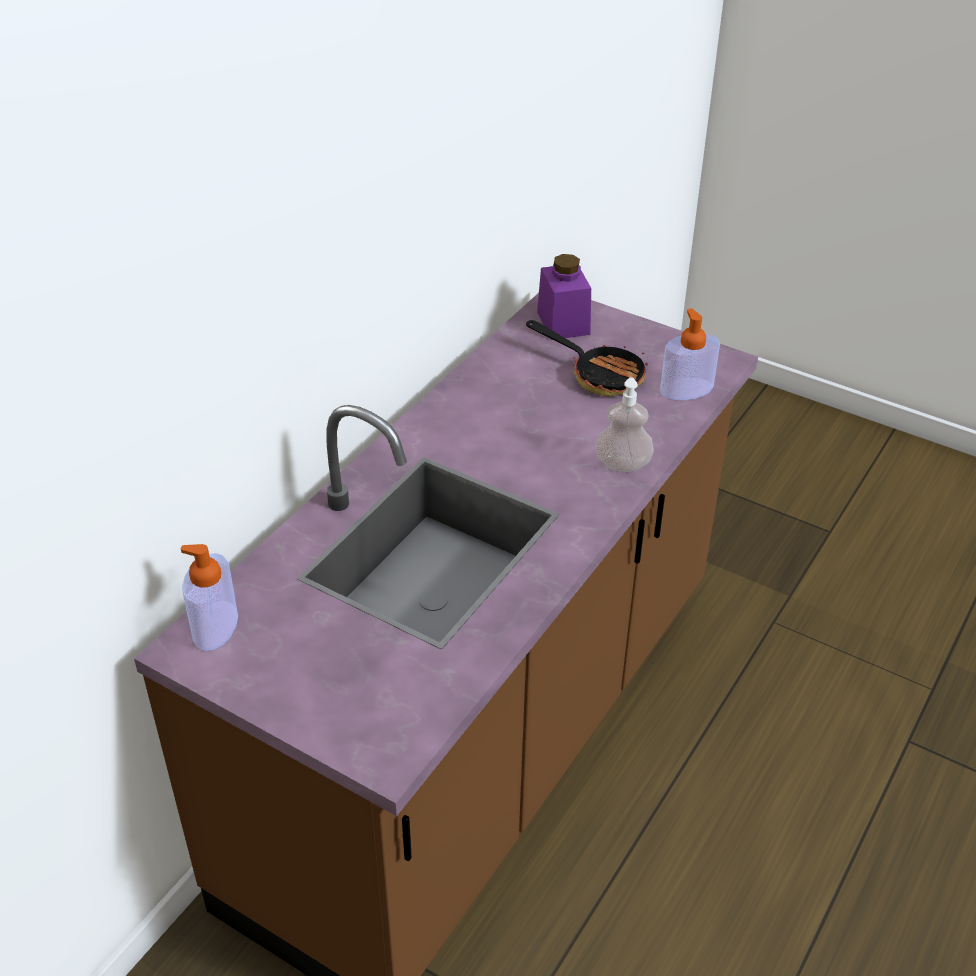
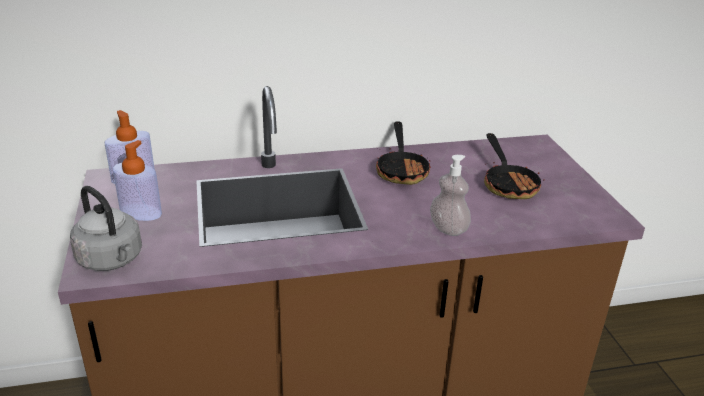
camera: 45 degrees right, 10 degrees down
(385, 730) = (112, 260): none -> grey kettle
(483, 419) = (402, 169): none -> frying pan
(563, 323) = (527, 153): purple jar -> none
(686, 389) = (557, 217): soap dispenser -> soap dispenser (140, 212)

